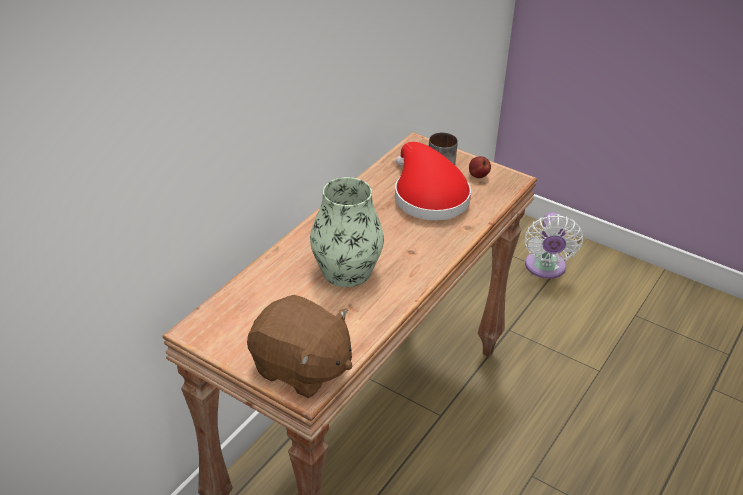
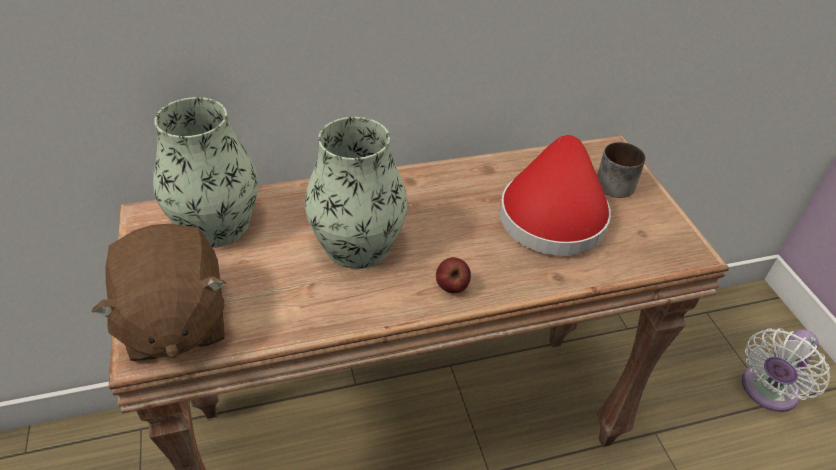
camera: 40 degrees right, 5 degrees up
(247, 309) = (216, 225): none -> vase
(478, 176) = (646, 223): apple -> apple (452, 287)

